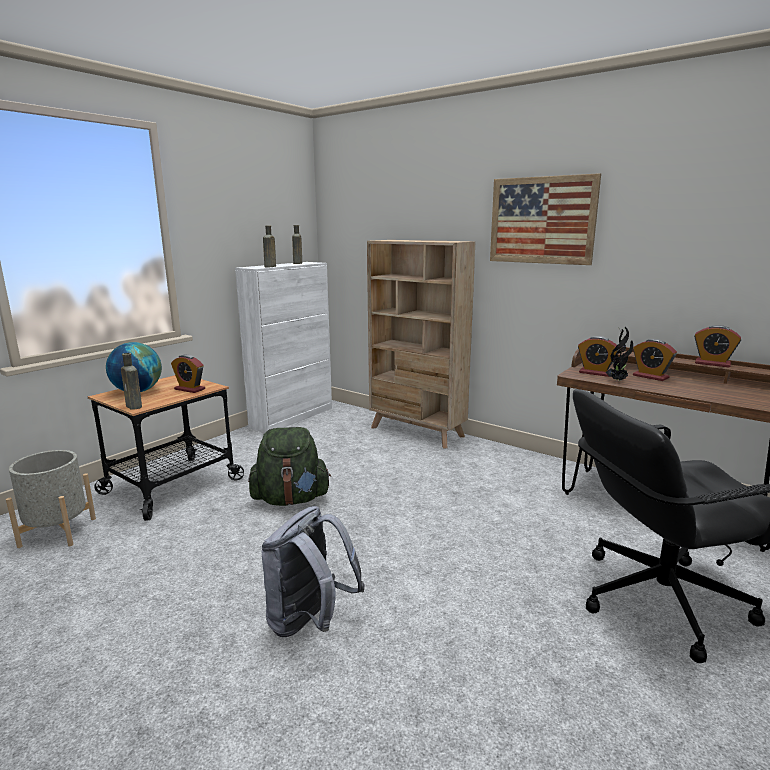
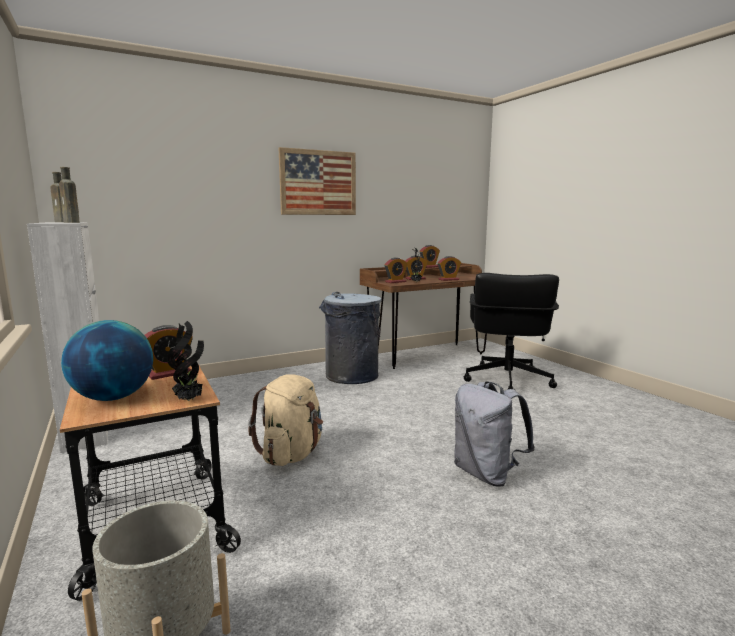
camera: 65 degrees left, 5 degrees down
(134, 407) = (189, 400): brown bottle -> potted plant
(291, 499) = (291, 454): green backpack -> beige backpack
(417, 432) = (238, 382): beige bookcase -> none
(502, 476) = (352, 376): none -> grey trash can
(691, 392) = (448, 279): none -> alarm clock

